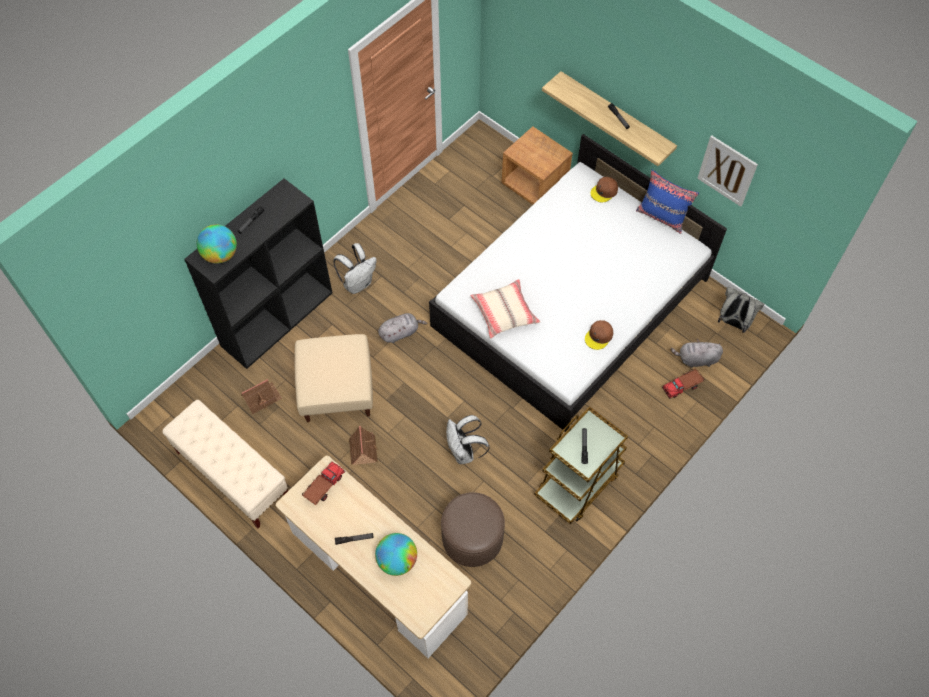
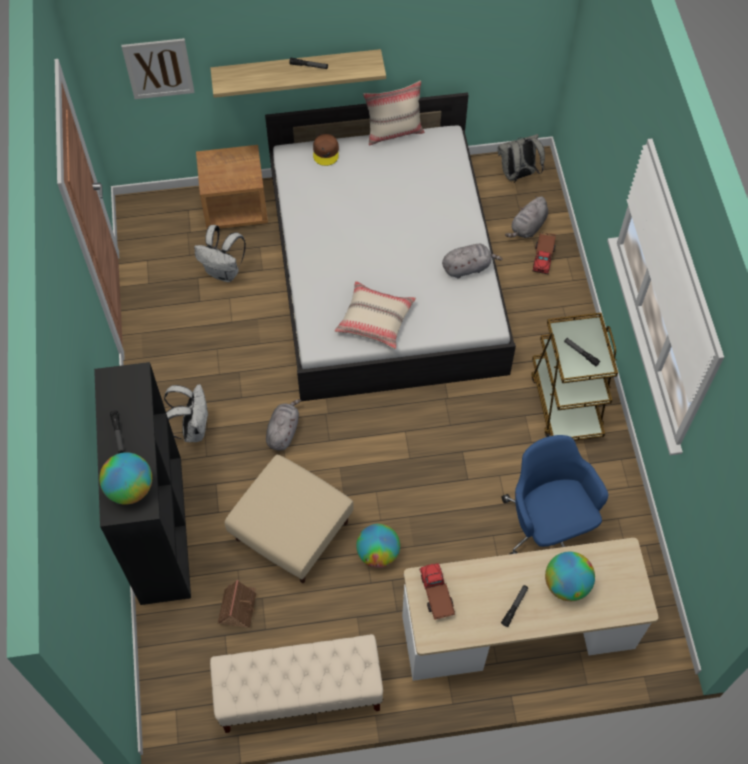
camera: 50 degrees left, 0 degrees up
(363, 449) = (378, 553): toy house -> globe
(464, 452) = (457, 470): white backpack -> white backpack (224, 272)
(472, 537) = (547, 526): brown ottoman -> blue office chair
(599, 336) = (468, 267): brown cap -> grey plush toy
(662, 216) = (394, 132): blue pillow -> beige pillow
(727, 170) = (446, 35): picture -> picture (158, 68)

